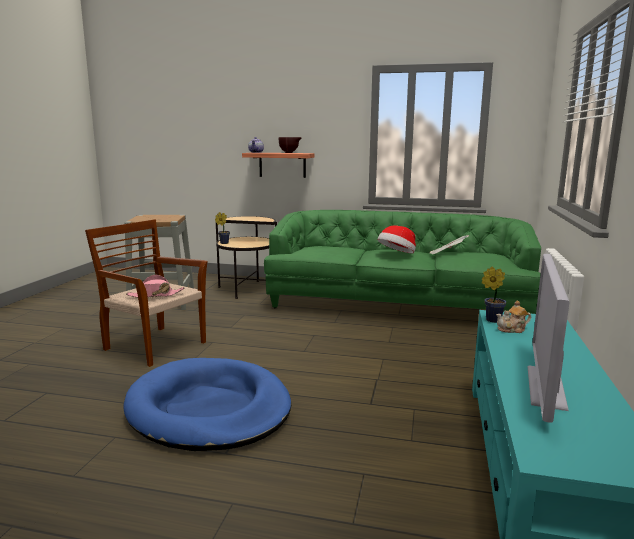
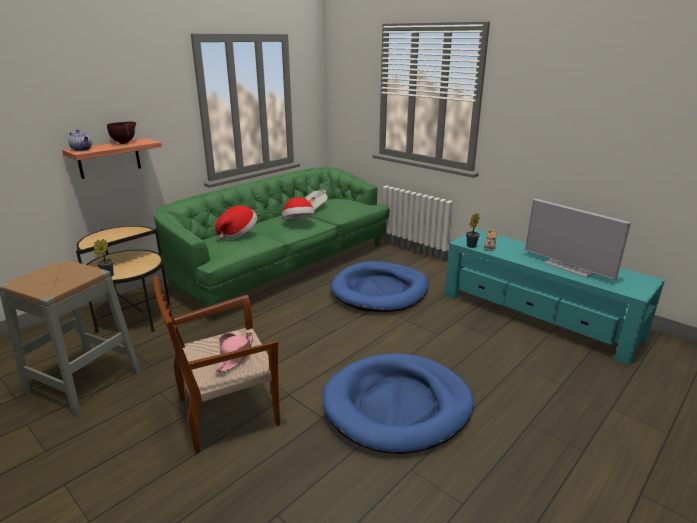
camera: 60 degrees left, 10 degrees up
(335, 247) = (238, 234): none -> hat
(420, 353) = (380, 291): none -> blue dog bed

